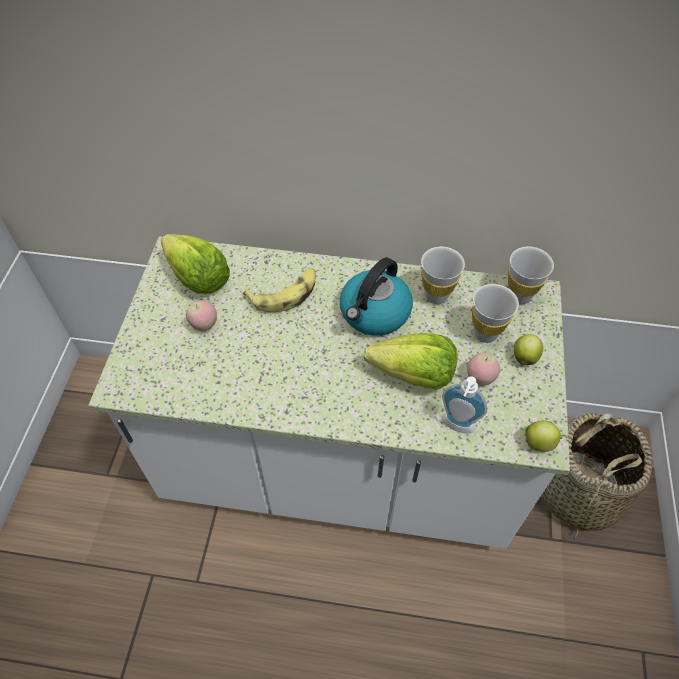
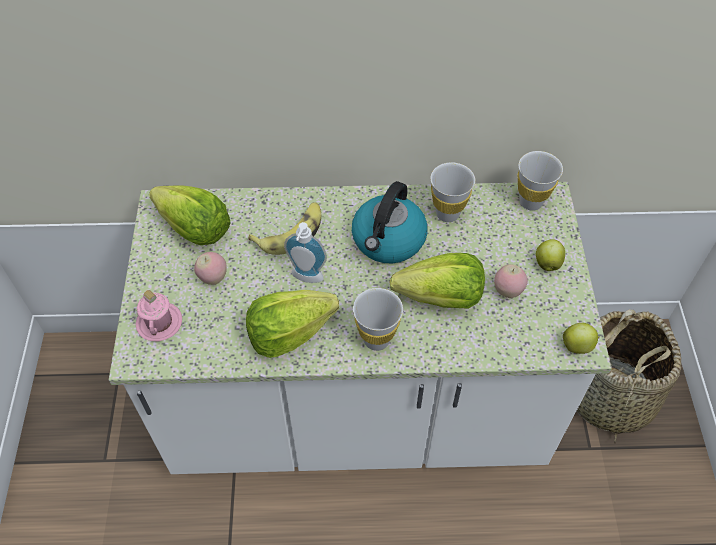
camera: 10 degrees left, 0 degrees up
(146, 359) = (159, 323): none -> pink mug
(262, 387) = (289, 333): none -> lettuce
(456, 427) = (493, 343): soap dispenser -> soap dispenser (306, 278)
(485, 333) = (504, 245): white cup -> white cup (376, 339)

